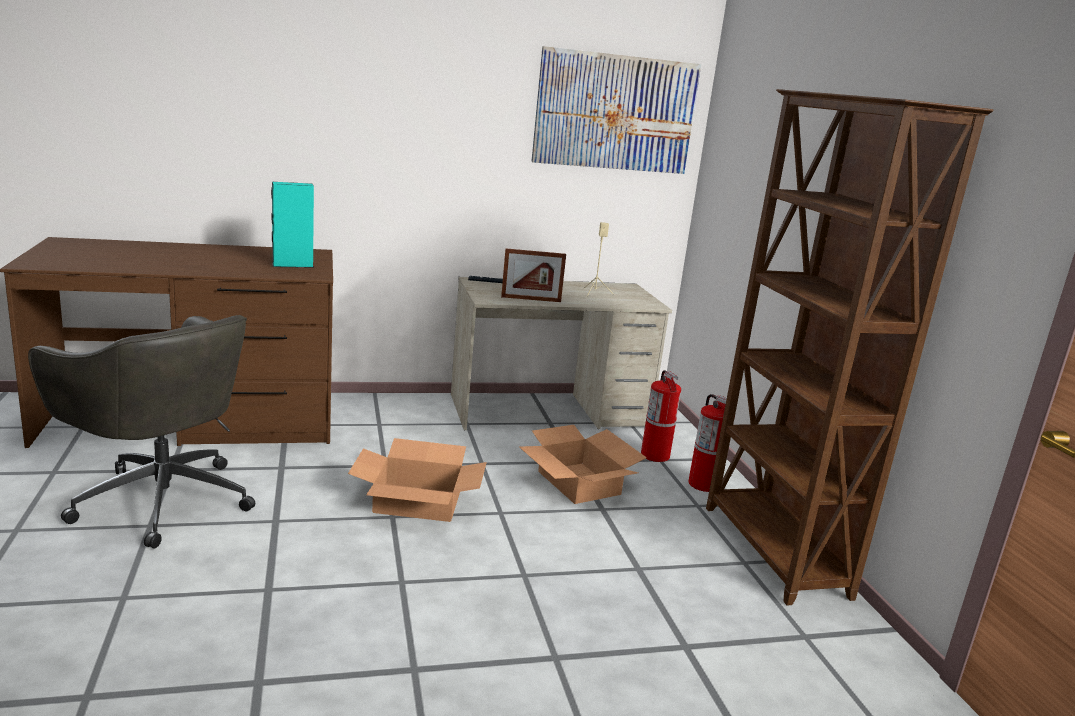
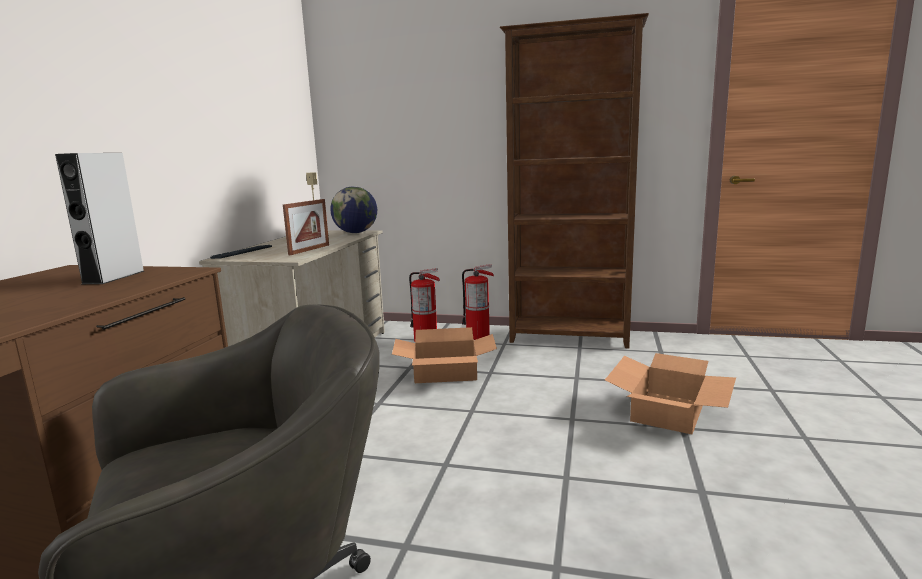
camera: 60 degrees left, 5 degrees down
(292, 265) = (114, 277): turquoise speaker -> grey speaker
(417, 502) = (427, 446): cardboard box -> cardboard box (668, 412)
(615, 112) = (265, 76): picture -> none
(640, 302) = (356, 233): none -> globe

